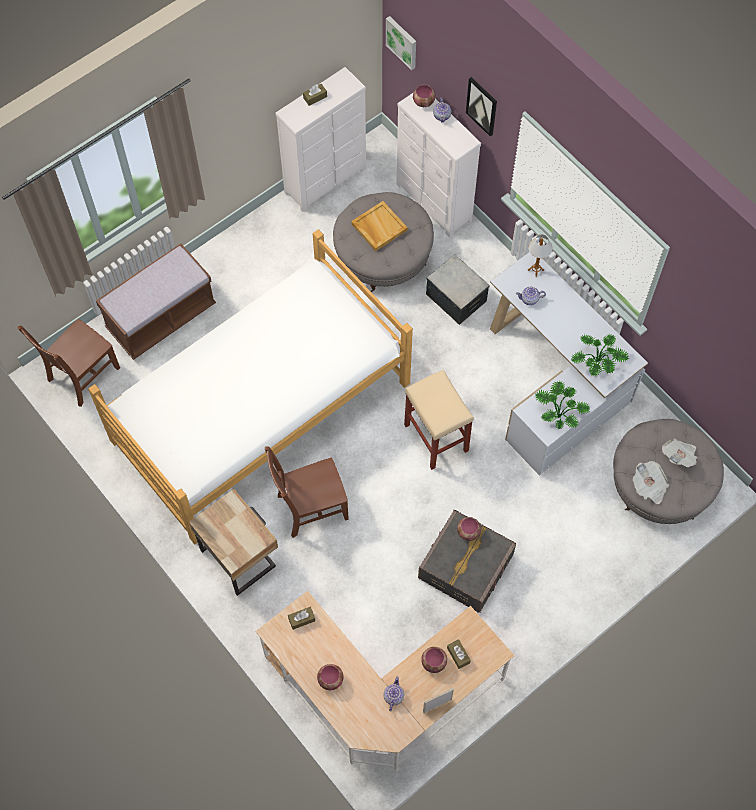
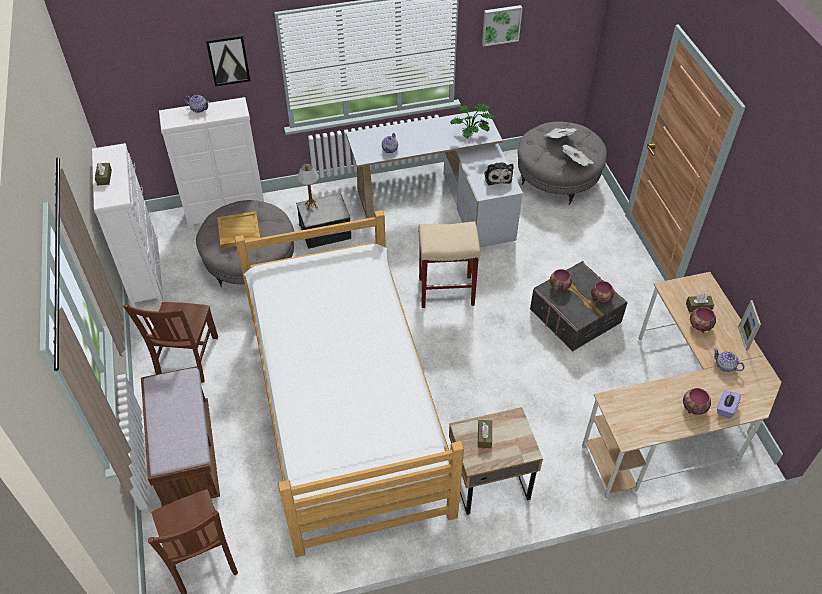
camera: 65 degrees left, 15 degrees down
(301, 619) = (623, 408): brown tissue box -> brown tissue box (484, 436)
(310, 507) = (465, 405): brown chair -> brown chair (187, 359)
(342, 708) = (725, 408): none -> purple tissue box
(402, 42) = (113, 92): picture -> picture (501, 24)
(424, 102) = (176, 114): bowl -> bowl (601, 298)
(535, 270) = (366, 137): table lamp -> table lamp (311, 206)
(558, 414) = (497, 176): potted plant -> plush toy

